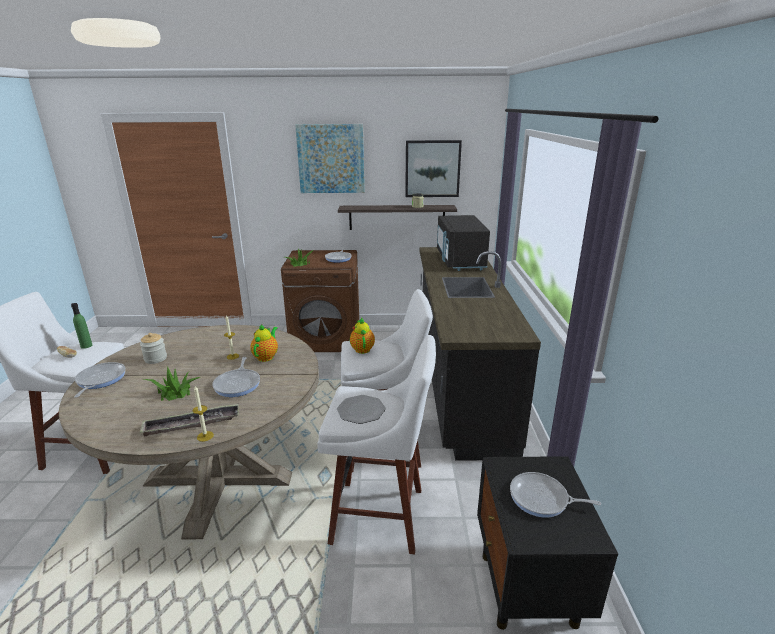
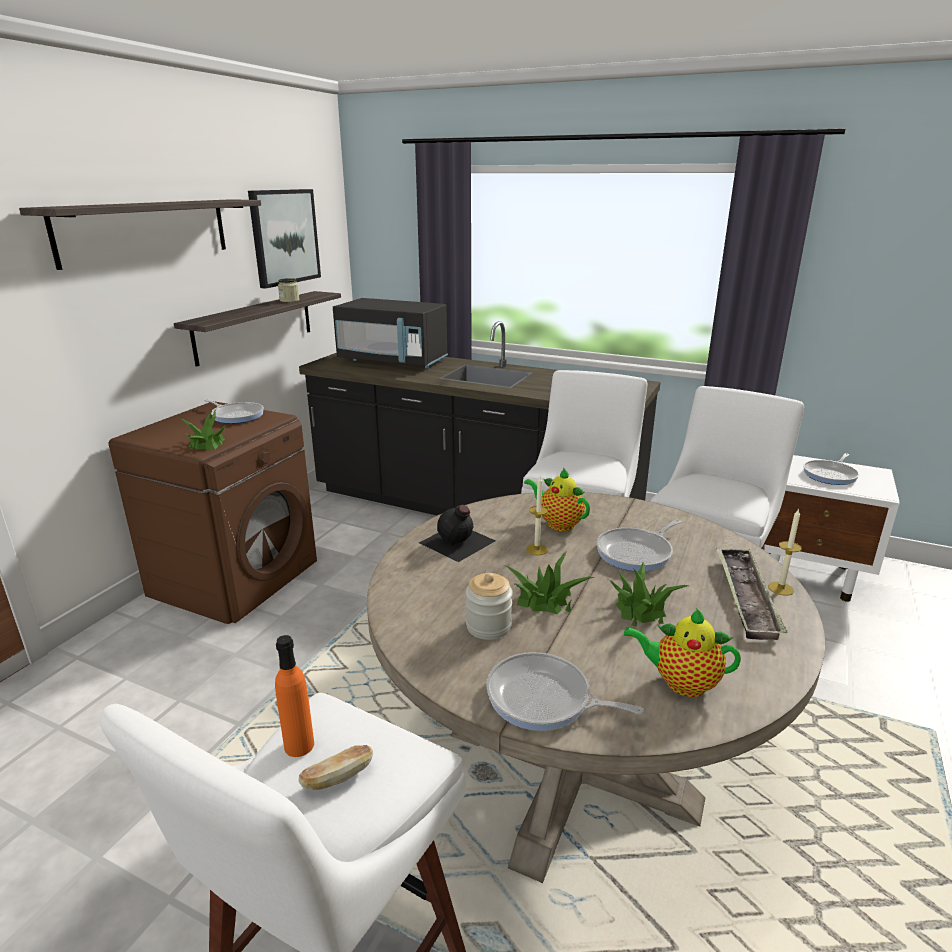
camera: 65 degrees left, 0 degrees up
(86, 346) = (299, 745): green bottle -> orange bottle
(181, 367) = (545, 599): none -> potted plant
(234, 337) = (457, 542): none -> black bottle
(238, 384) = (637, 553): frying pan -> frying pan turned 120 degrees clockwise
(331, 159) = (145, 231): picture -> shelf
(361, 410) = (726, 492): plate -> none
(362, 349) = (568, 467): teapot -> teapot (680, 683)
(528, 590) = (808, 574): black nightstand -> white nightstand

